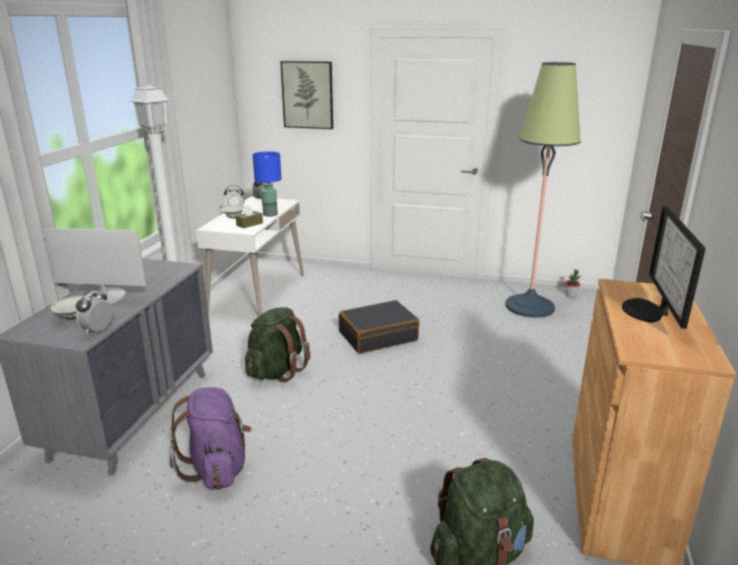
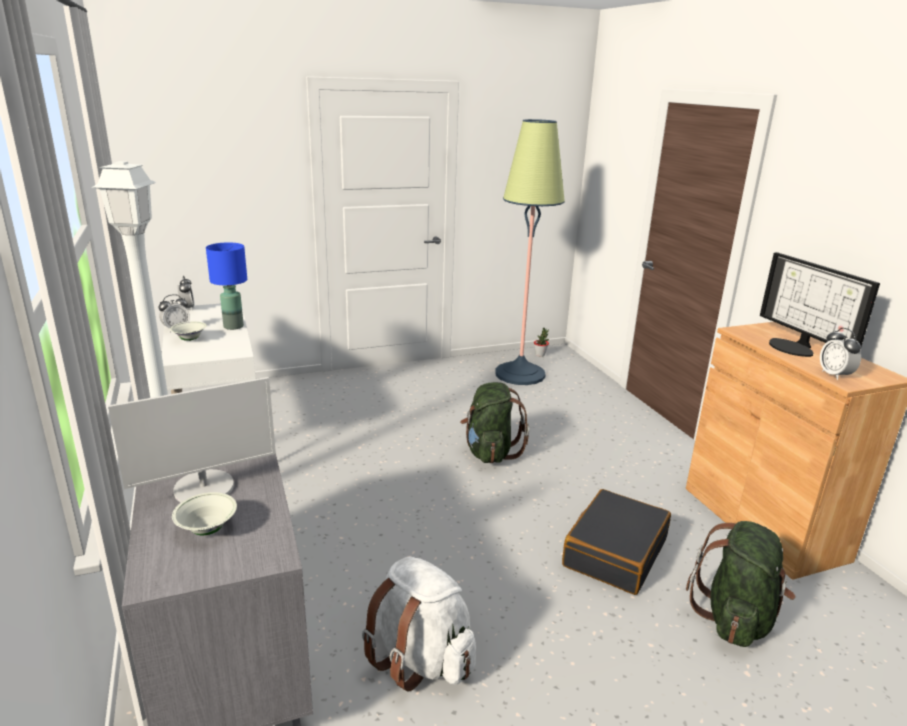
camera: 35 degrees left, 0 degrees up
(98, 330) = (274, 534): alarm clock -> alarm clock (834, 375)
(217, 468) = (420, 658): purple backpack -> white backpack
(249, 224) = (226, 344): brown tissue box -> none
(277, 371) = (354, 520): green backpack -> green backpack (490, 452)
(308, 95) = (225, 164): picture -> none
(378, 336) = (417, 444): black suitcase -> black suitcase (614, 552)

